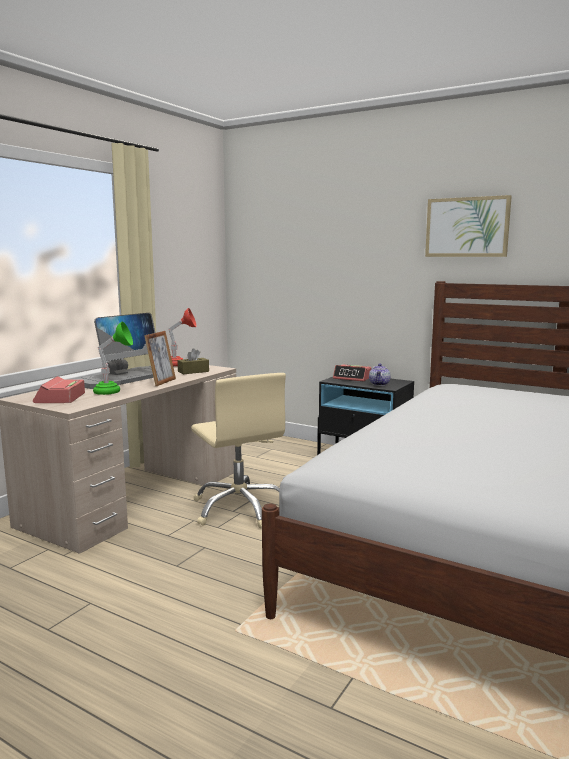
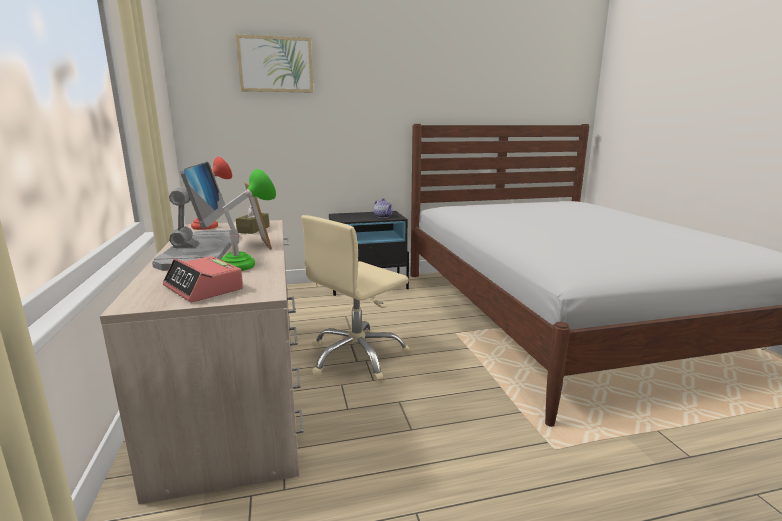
camera: 45 degrees left, 5 degrees up
(239, 508) = (357, 356): beige office chair -> beige office chair turned 120 degrees clockwise
(352, 378) = (350, 216): alarm clock -> none
(467, 227) = (432, 78): picture -> picture (275, 64)

